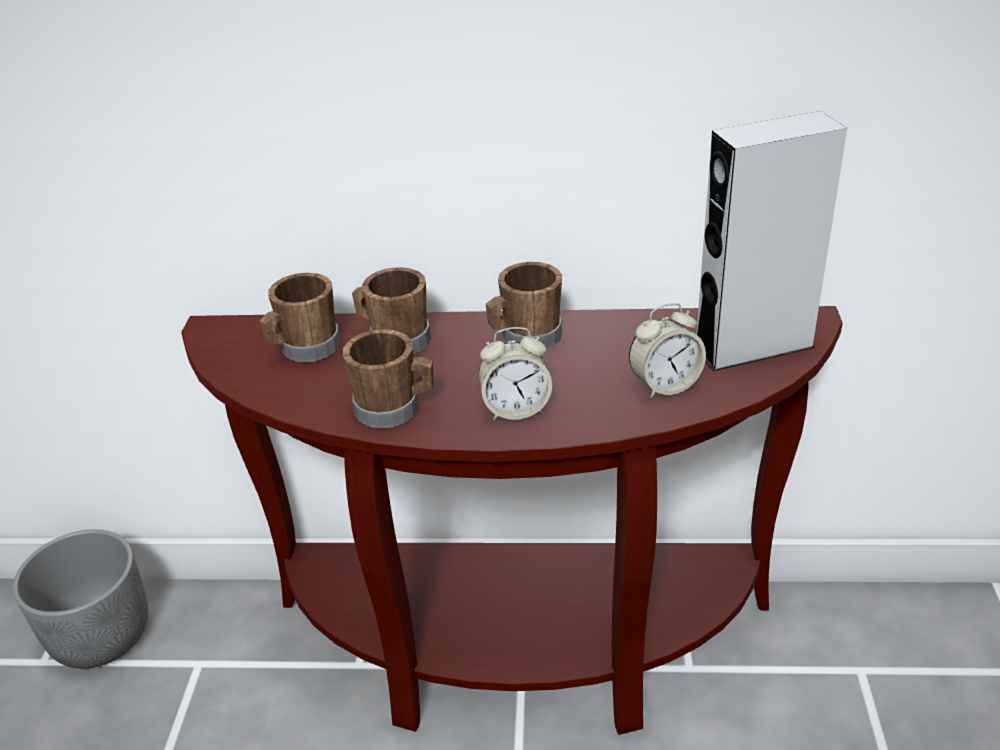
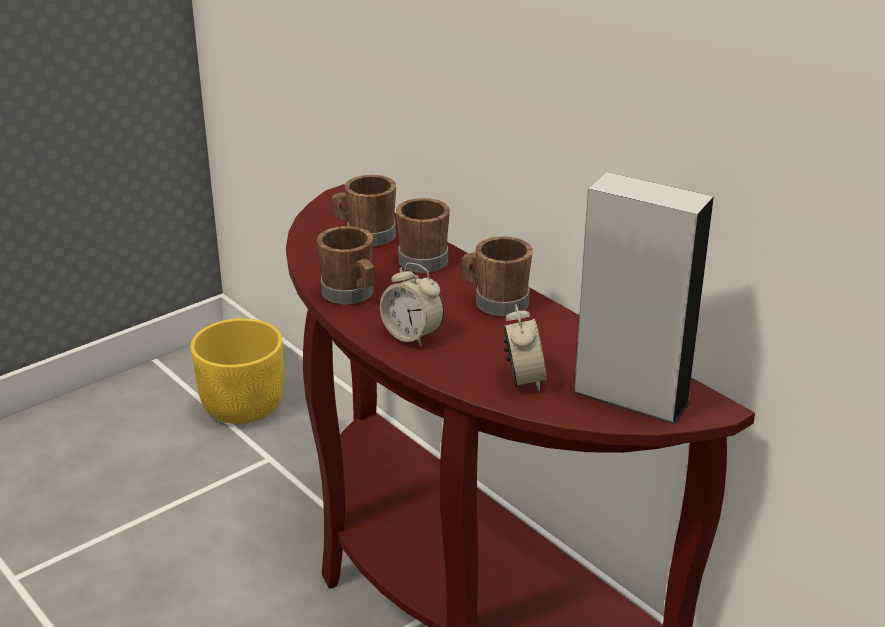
camera: 45 degrees right, 5 degrees down
(100, 636) = (242, 406): grey planter -> yellow planter
(665, 385) = (523, 379): alarm clock -> alarm clock turned 120 degrees counterclockwise

